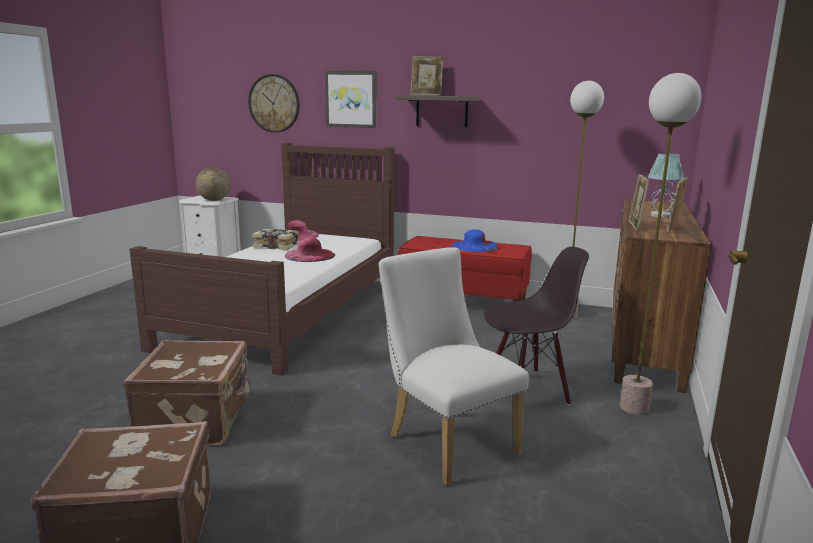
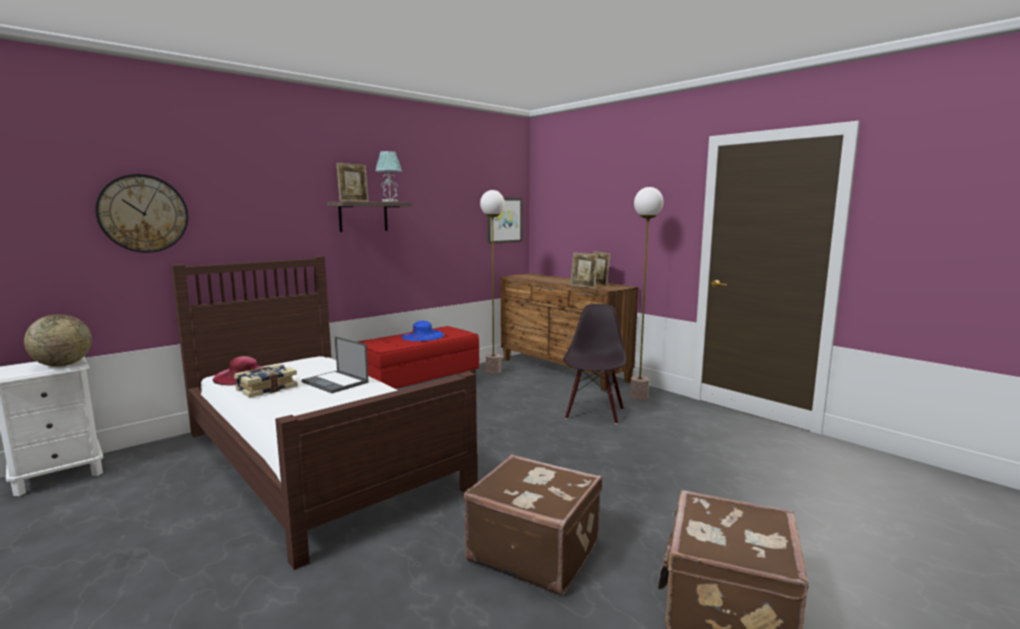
camera: 60 degrees left, 5 degrees down
(310, 255) = (336, 382): pink hat -> laptop
(351, 99) = (262, 206): picture -> picture (504, 220)
(446, 441) = (645, 453): white chair -> none
(660, 216) = (560, 280): table lamp -> table lamp (390, 201)

